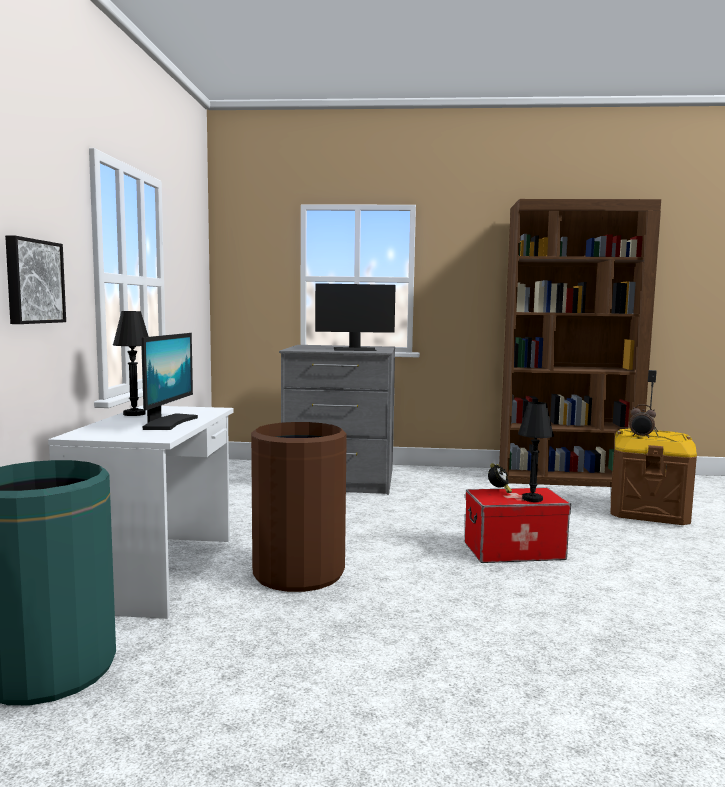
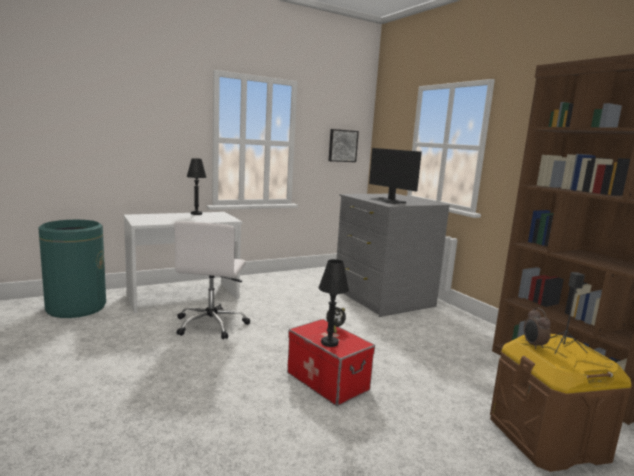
camera: 55 degrees right, 5 degrees up
(33, 281) = (150, 141): picture -> picture (342, 145)
(168, 423) = (180, 219): monitor -> none
(298, 573) = (211, 324): brown trash can -> white office chair

